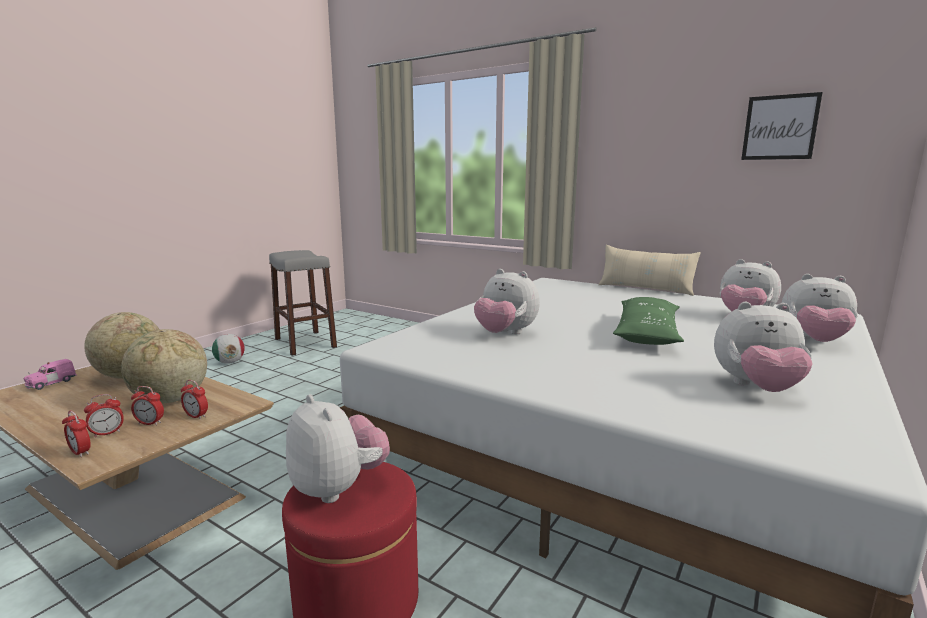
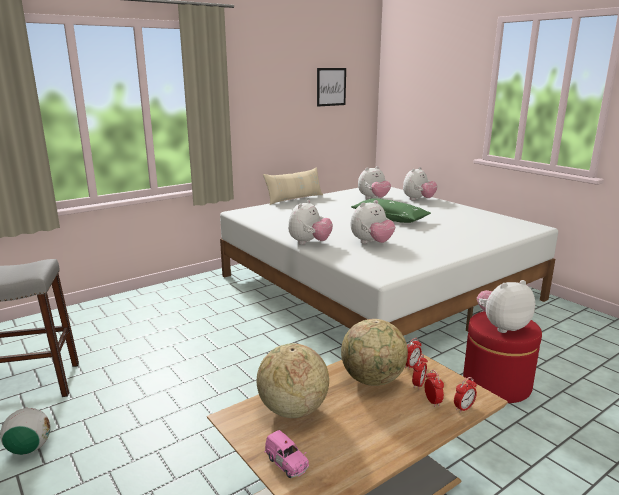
camera: 70 degrees left, 5 degrees up
(756, 388) = (471, 220): plush toy -> plush toy (309, 243)

